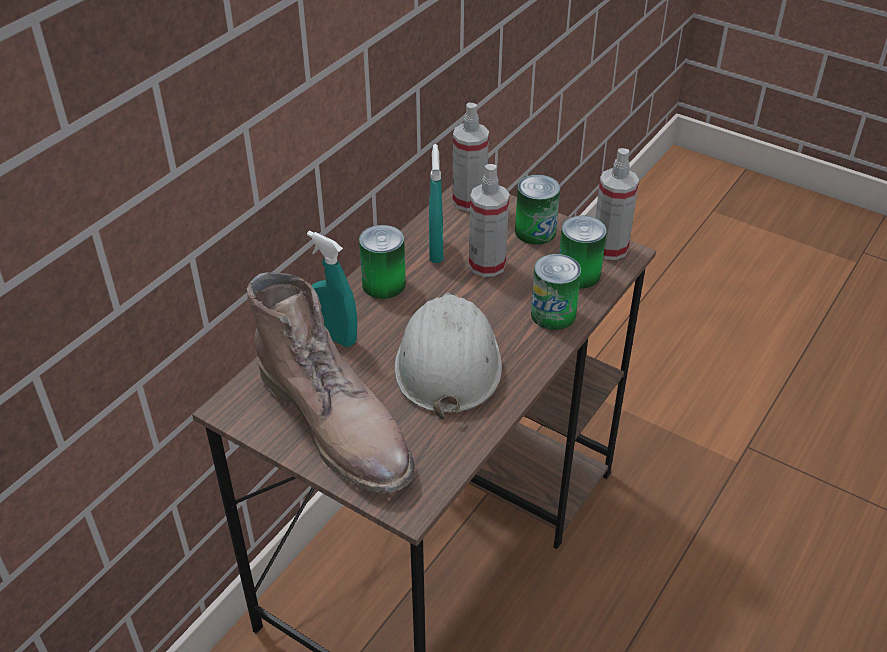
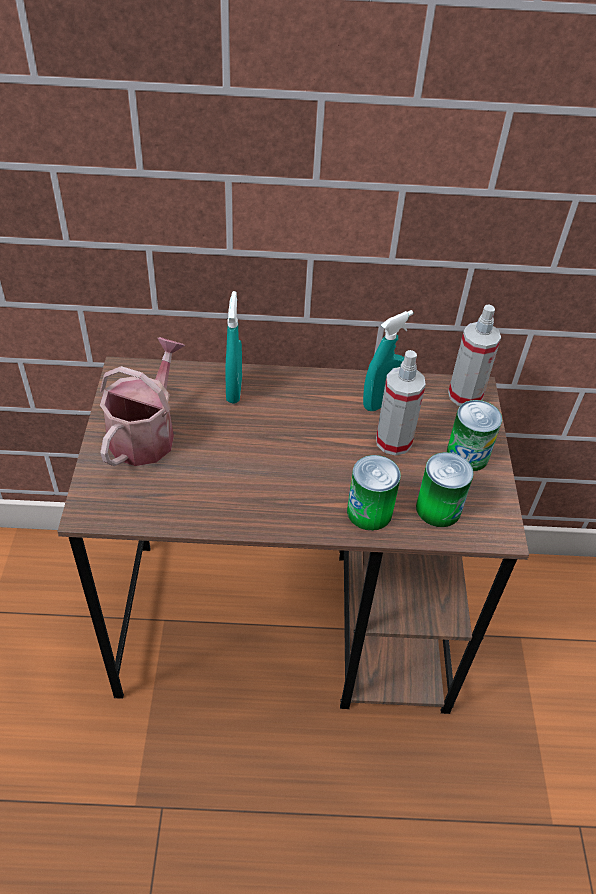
camera: 55 degrees right, 5 degrees up
(338, 423) = (146, 433): brown boot -> watering can
(383, 284) = (314, 390): can -> none
(447, 362) = (256, 467): white hard hat -> none
(609, 248) = (495, 517): spray bottle -> none

